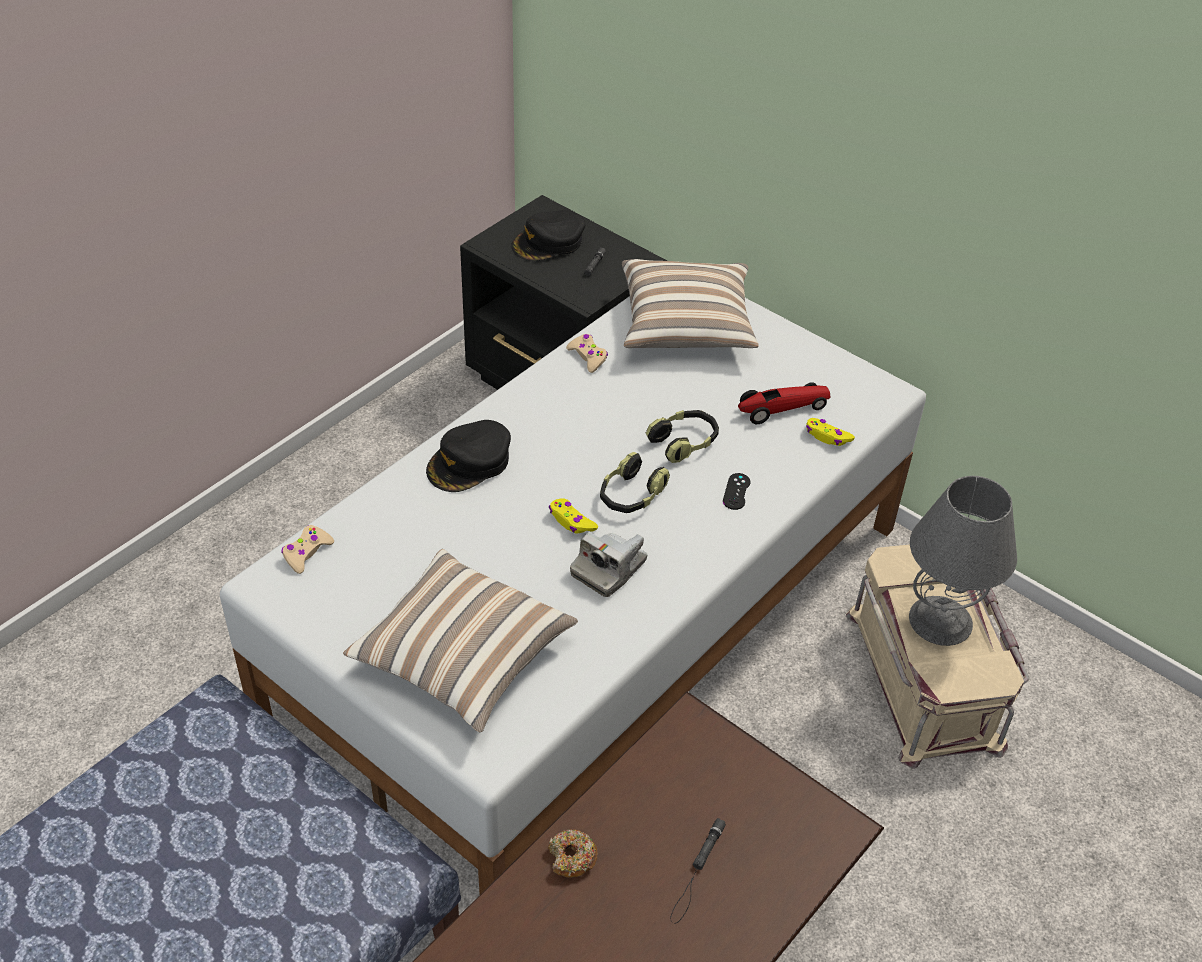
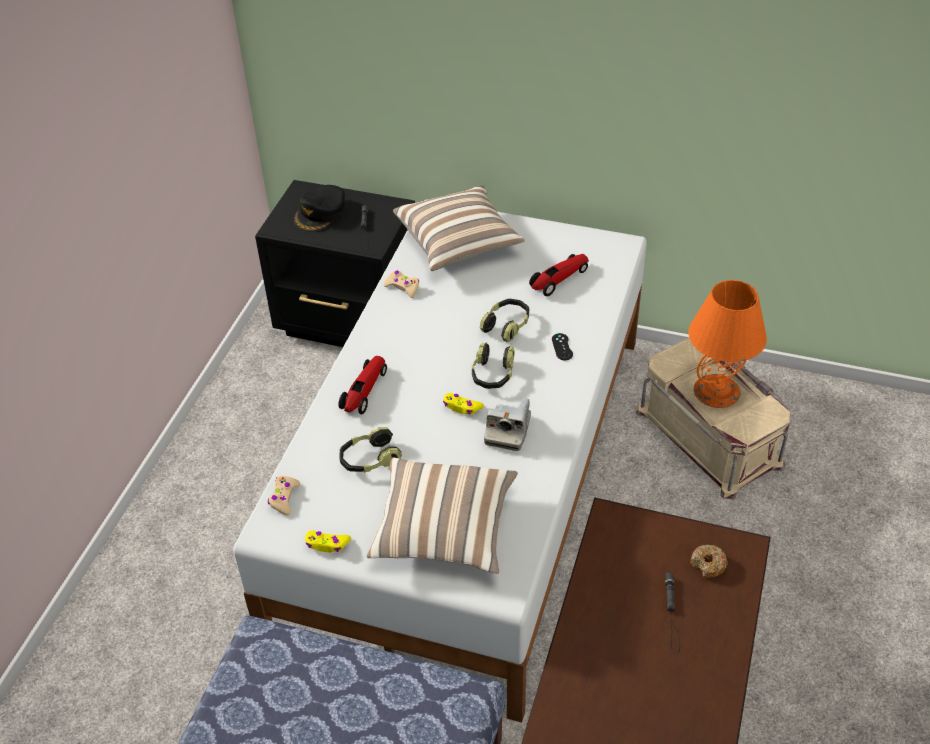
camera: 20 degrees left, 0 degrees up
(427, 544) = (369, 459): none -> headphones
(470, 463) = (364, 391): black cap -> toy car
(571, 858) = (585, 639): donut -> donut (708, 565)
(827, 436) = (600, 288): yellow game controller -> yellow game controller (327, 544)
(941, 620) = (717, 390): grey table lamp -> orange table lamp

